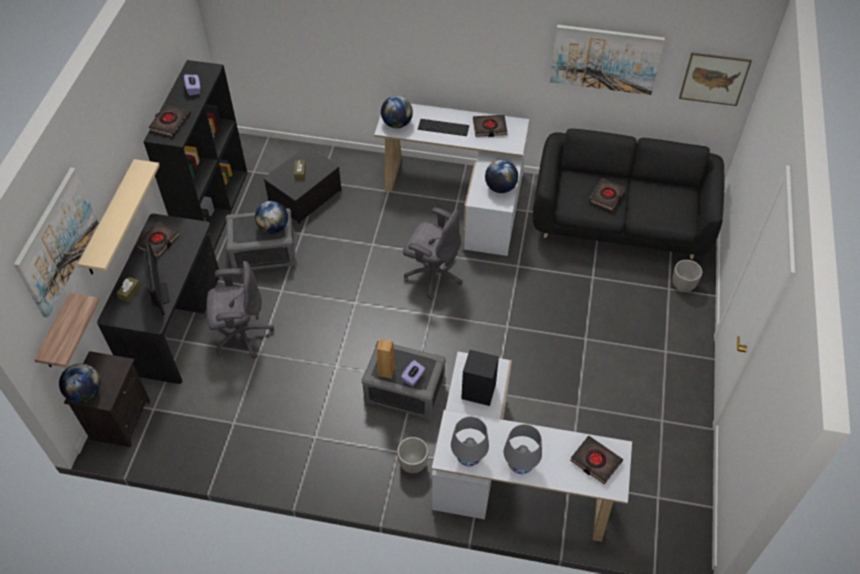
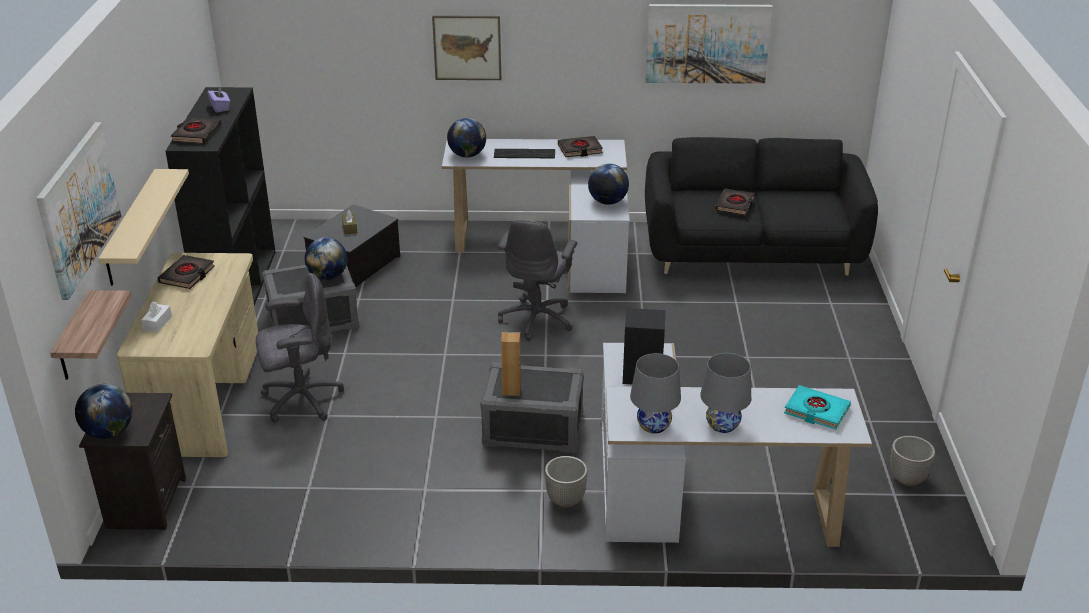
camera: 10 degrees left, 20 degrees down
(130, 292) = (157, 323): brown tissue box -> white tissue box
(159, 294) = (198, 321): monitor -> none
(174, 322) = (206, 398): black desk -> beige desk
(413, 377) = (548, 392): purple tissue box -> none
(433, 274) = (537, 319): grey office chair -> grey office chair turned 90 degrees clockwise
(595, 461) = (816, 411): black book -> turquoise book
(682, 286) = (846, 299): planter -> planter (907, 479)
(714, 79) = (833, 53): picture -> picture (467, 47)

